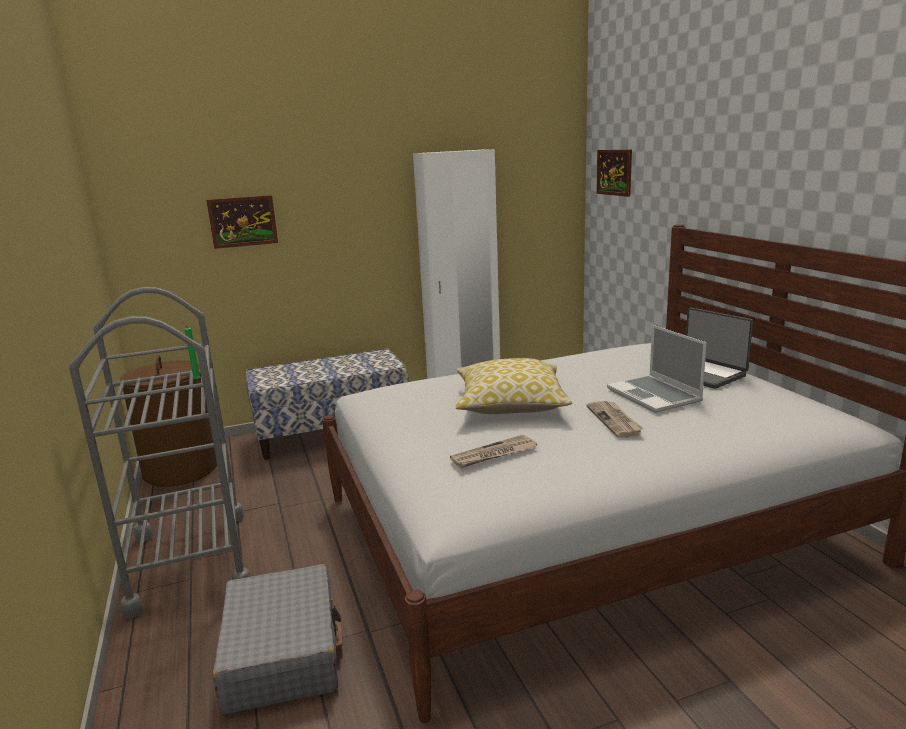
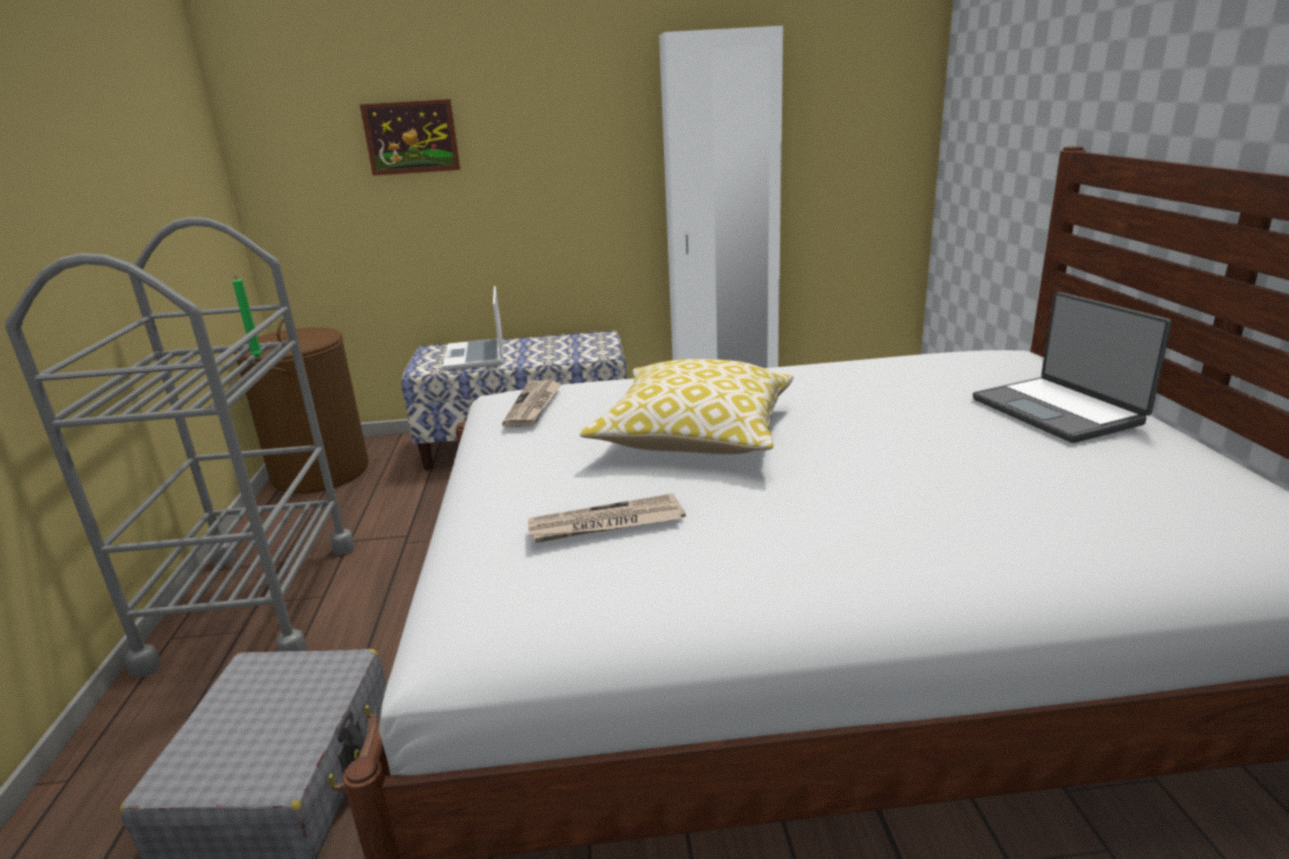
camera: 15 degrees right, 5 degrees up
(614, 172) = (986, 63): picture -> none
(615, 420) = (851, 485): newspaper -> newspaper (534, 406)
(655, 395) = (951, 445): laptop -> laptop (476, 357)

